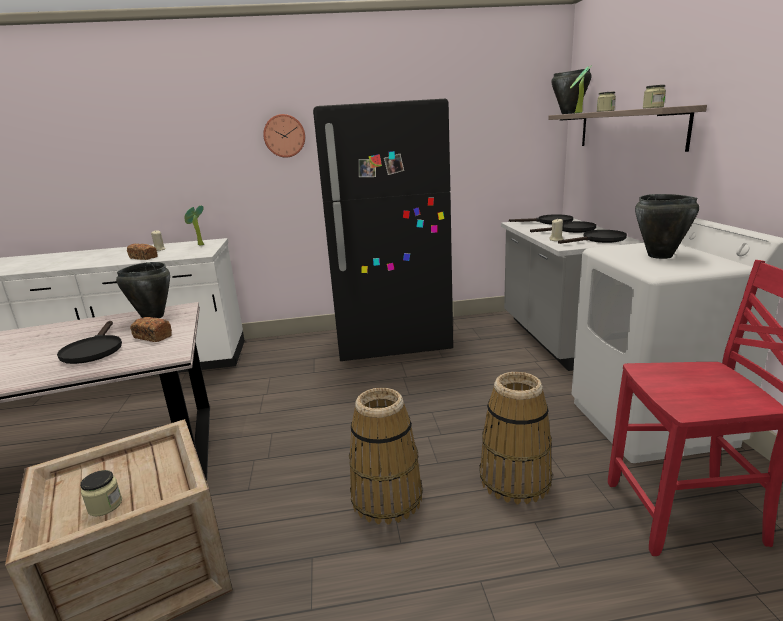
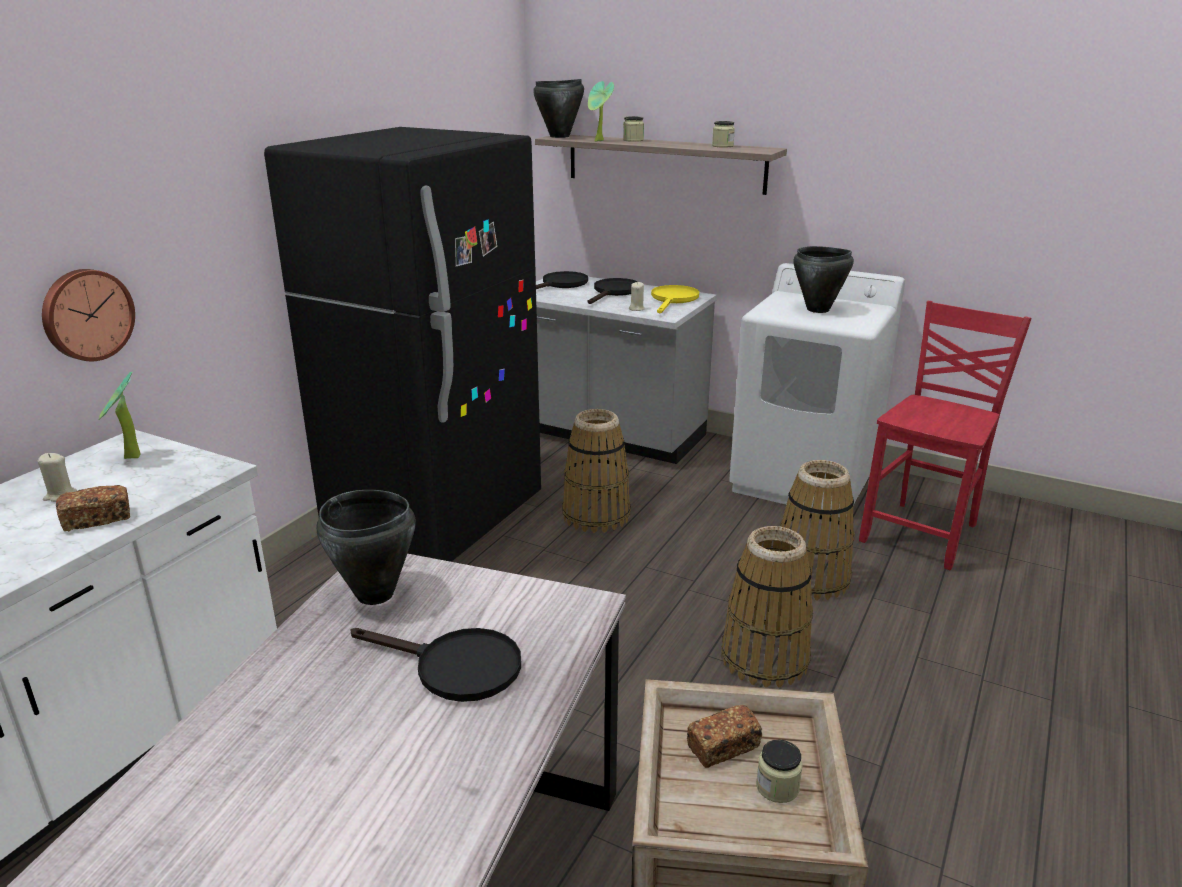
camera: 55 degrees left, 5 degrees up
(152, 337) = (481, 608): bread -> bread (723, 747)
(284, 136) = (213, 199): wall clock -> wall clock (86, 314)
(461, 375) = (596, 515): none -> basket
(599, 240) = (673, 300): black frying pan -> yellow frying pan

